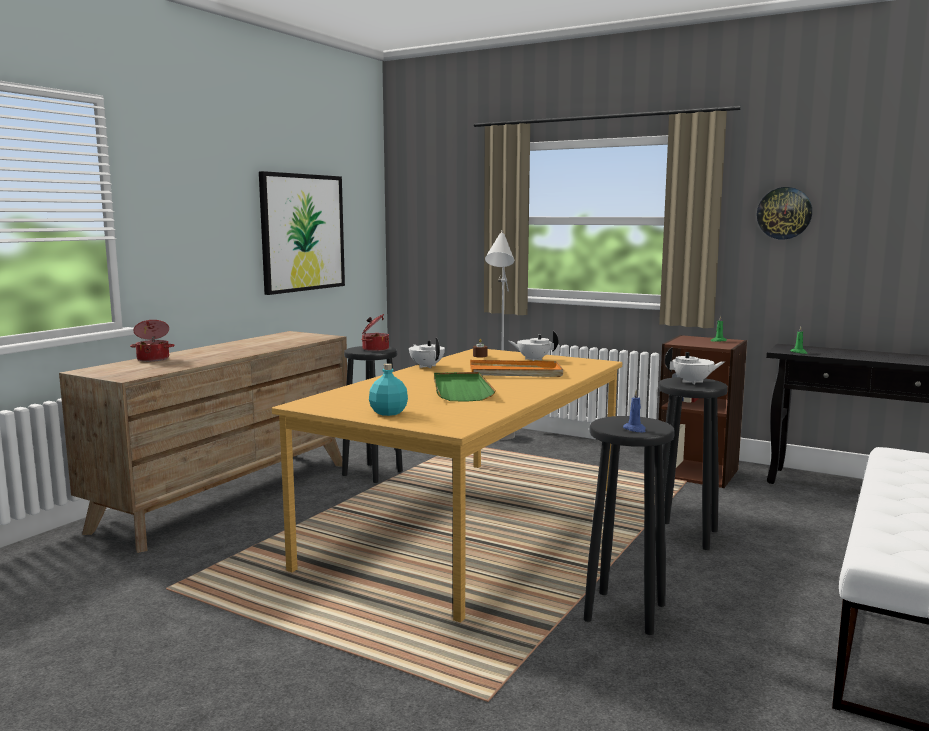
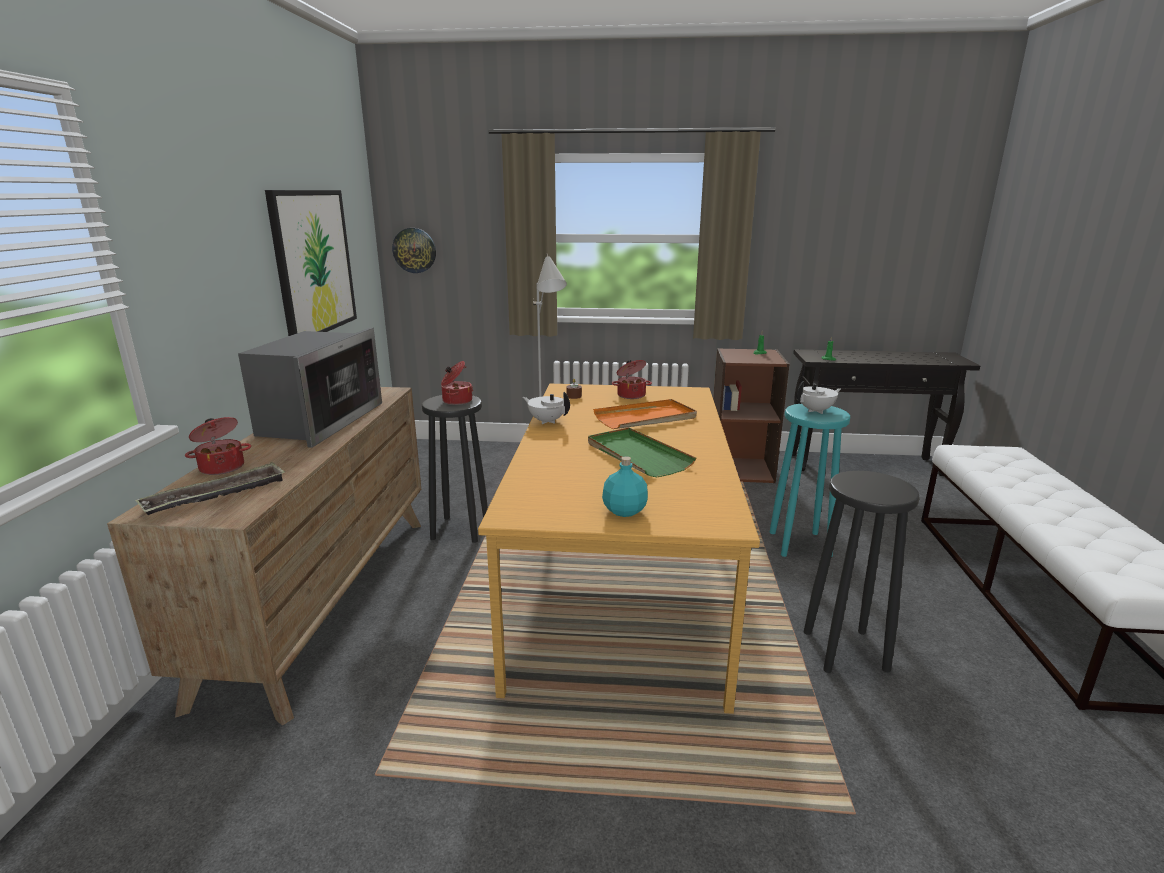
camera: 25 degrees left, 10 degrees up
(130, 369) = (216, 495): none -> tray
(249, 346) = (319, 421): none -> microwave
(533, 359) = (631, 395): white teapot -> cooking pot
(635, 429) = (887, 492): blue candle -> none
(685, 535) = (800, 544): black stool -> turquoise stool
(784, 213) = (803, 232): wall clock -> wall clock (414, 250)

